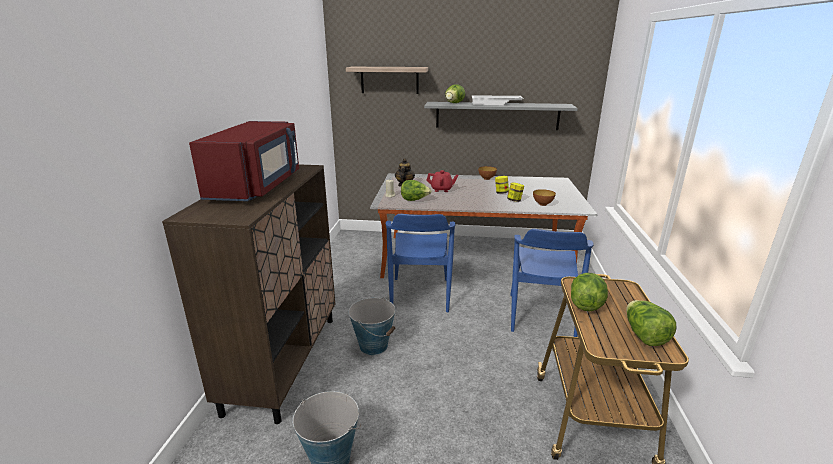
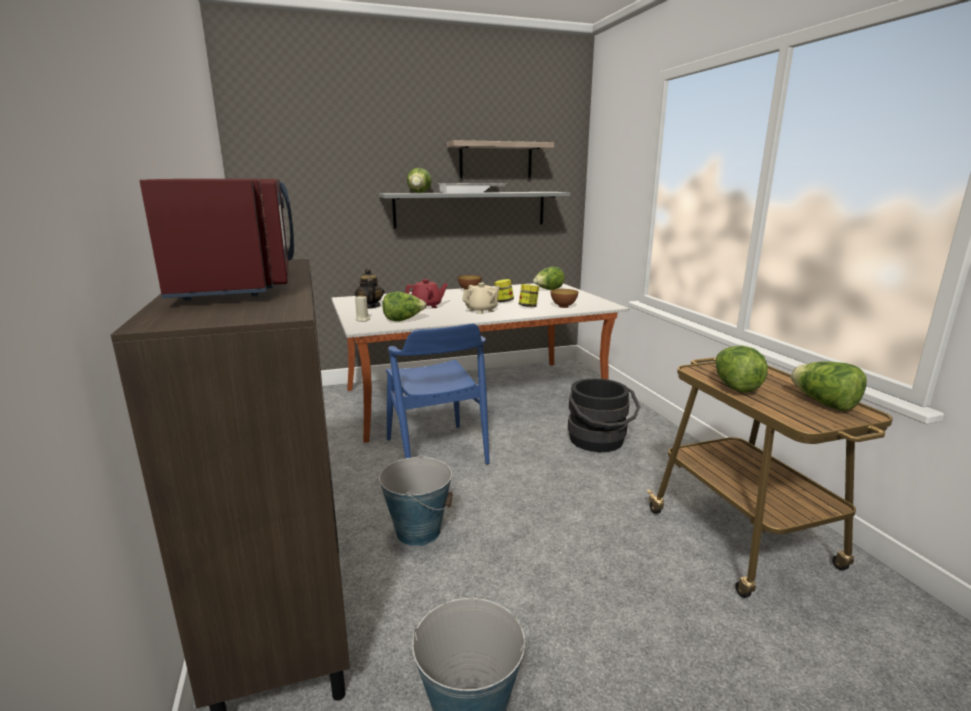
camera: 25 degrees left, 5 degrees down
(389, 80) = (322, 163): shelf -> shelf (496, 160)
(476, 199) = (481, 310): none -> beige teapot
(540, 315) = (599, 442): blue chair -> black bucket
(549, 186) = (548, 290): none -> lettuce

